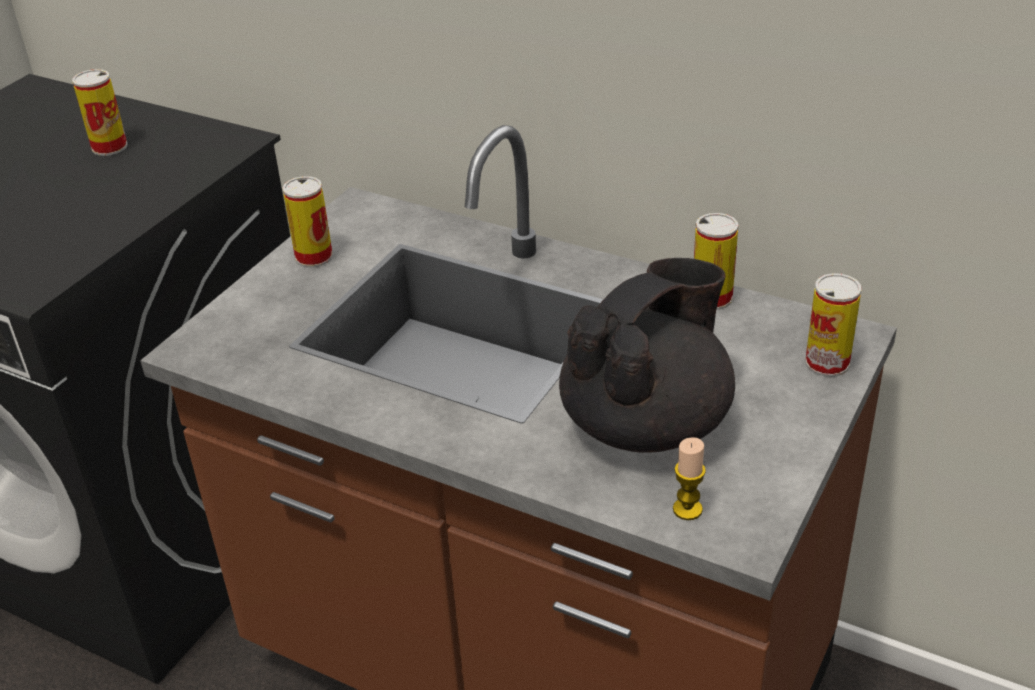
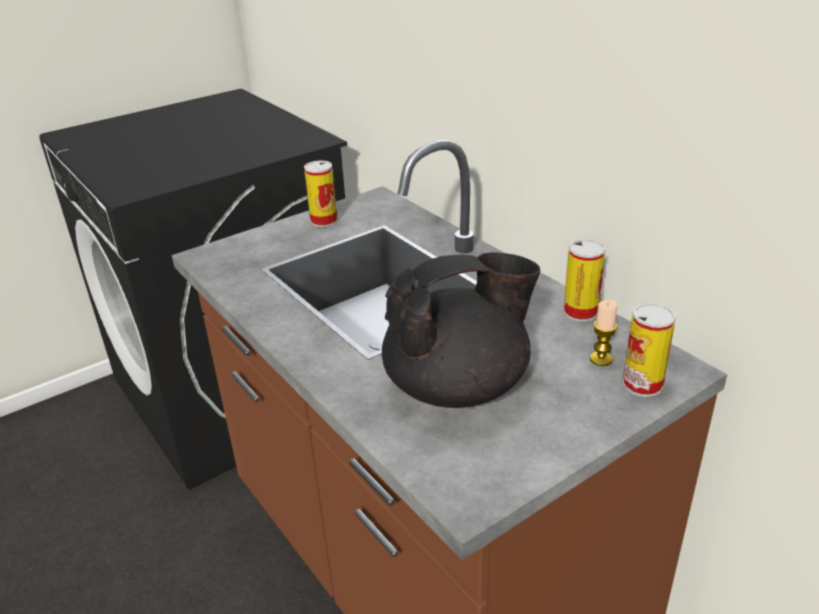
camera: 25 degrees right, 5 degrees down
(109, 147) = (244, 130): can -> none
(687, 509) = (438, 460): candle -> candle (601, 359)

